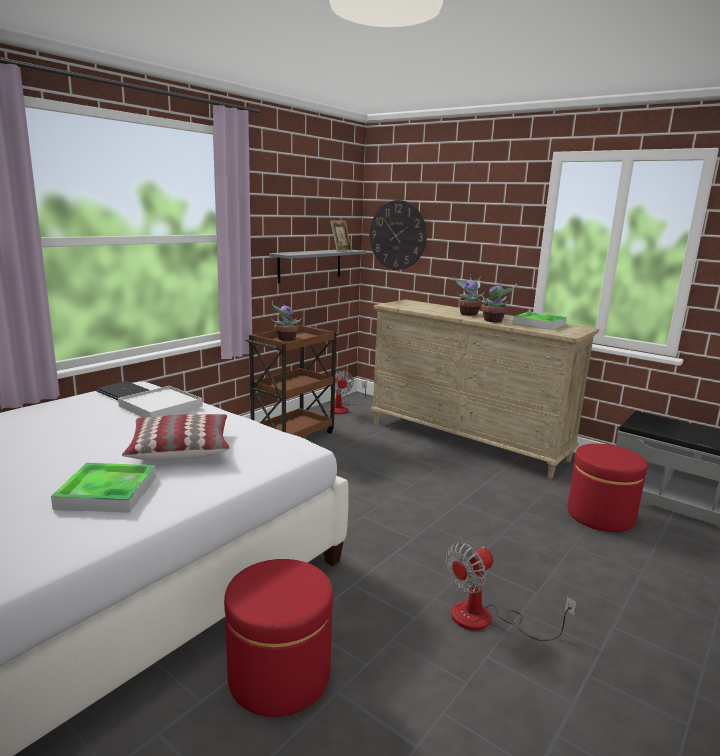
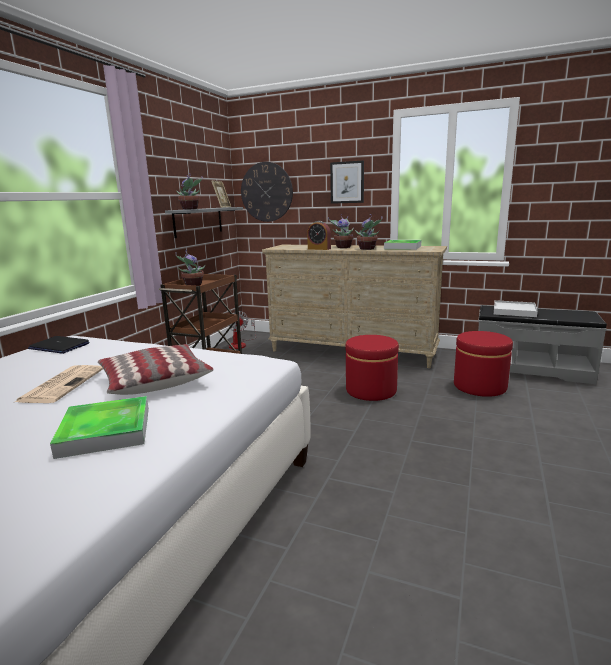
camera: 15 degrees left, 0 degrees up
(101, 436) = (62, 384): none -> newspaper
(160, 406) = (107, 351): white tray -> white tray (514, 311)
(279, 676) = (309, 573): red ottoman -> red ottoman (371, 390)
(298, 253) = (190, 209): none -> potted plant
(437, 313) = (319, 249): none -> alarm clock
(486, 620) = (449, 479): fan -> none
(489, 234) = (347, 182): none -> picture

